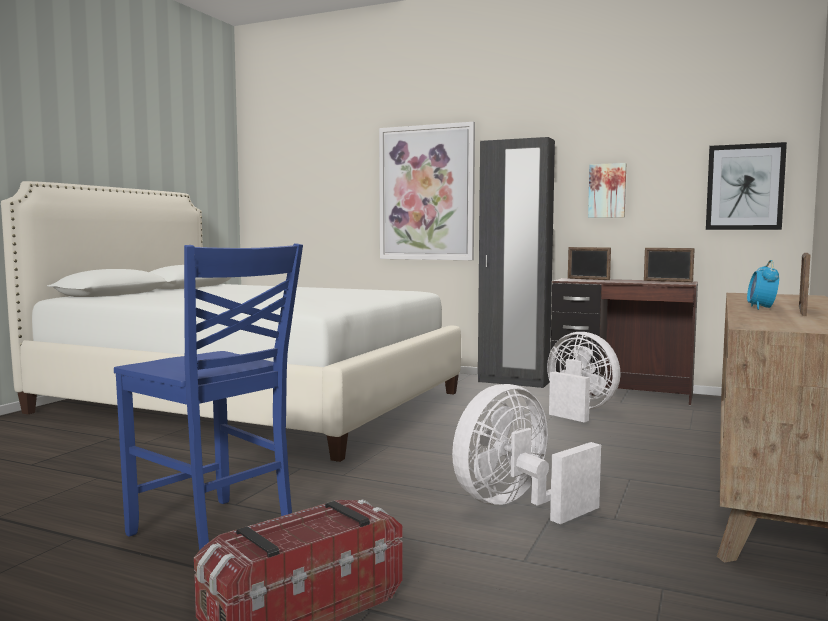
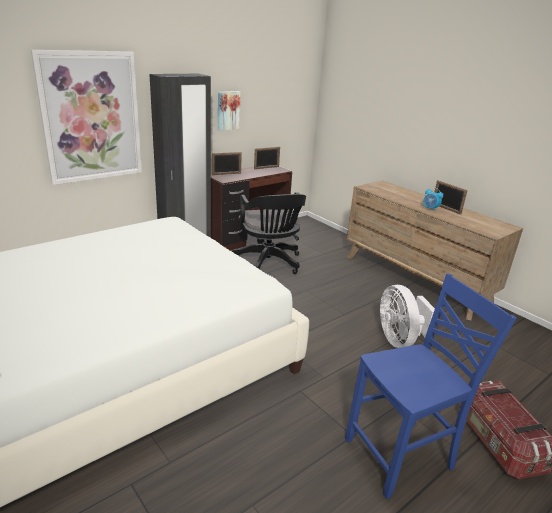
camera: 65 degrees left, 20 degrees up
(578, 411) = (269, 263): white fan -> black office chair
(745, 187) = (292, 106): picture -> none

